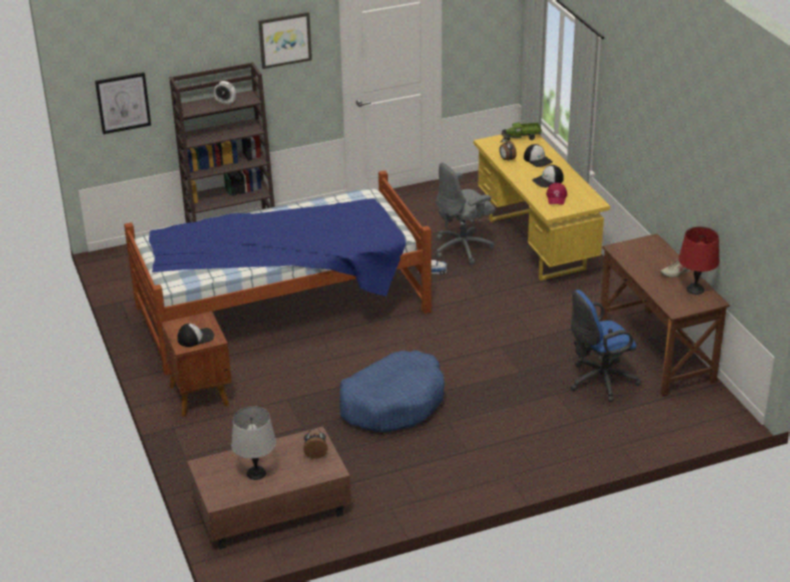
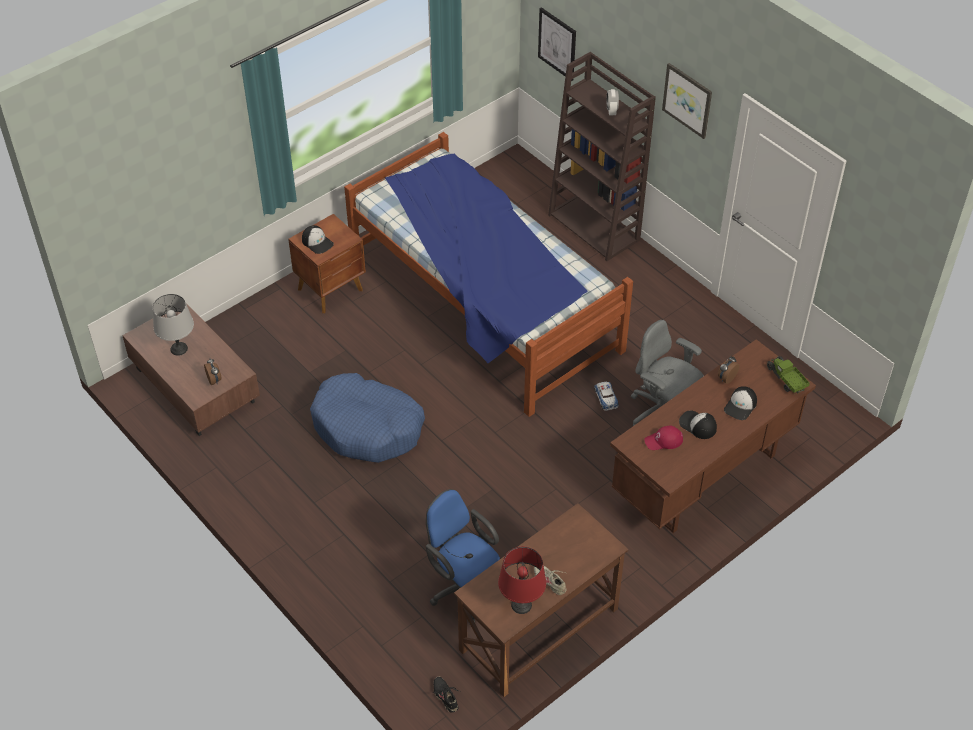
camera: 70 degrees right, 15 degrees up
(537, 244) = (703, 476): yellow desk -> brown desk
(707, 412) = (446, 696): none -> black shoe

